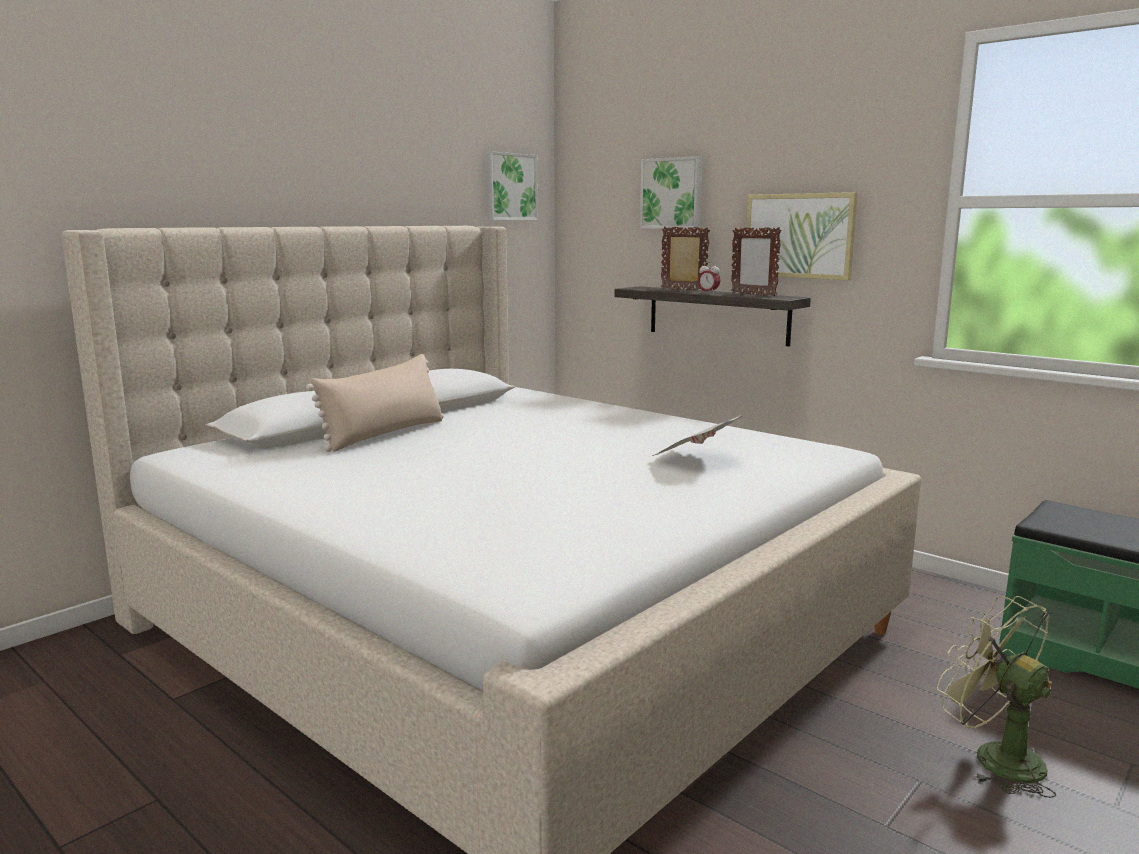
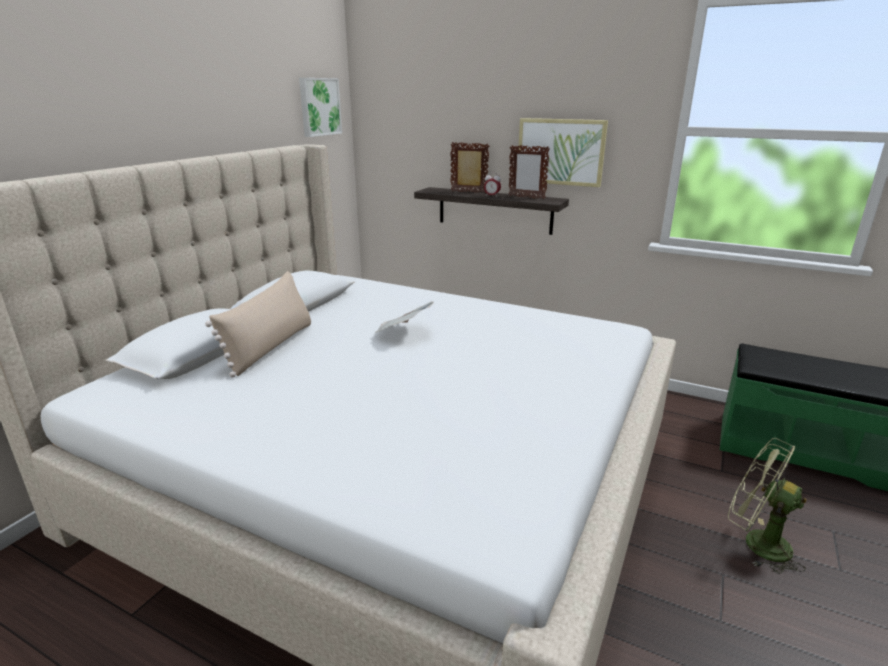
camera: 15 degrees left, 10 degrees up
(672, 193) = (455, 114): picture -> none
(695, 460) = (534, 351): newspaper -> newspaper (403, 333)

